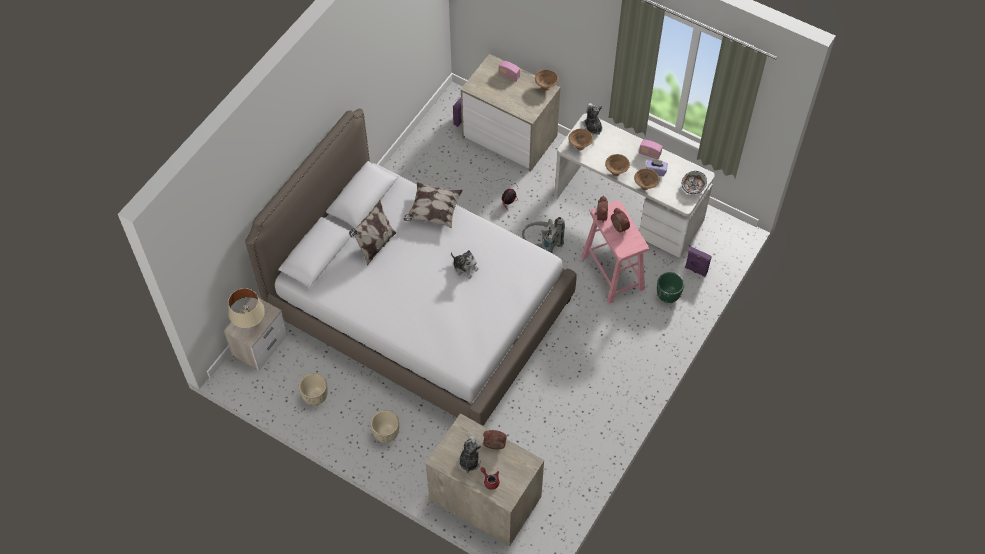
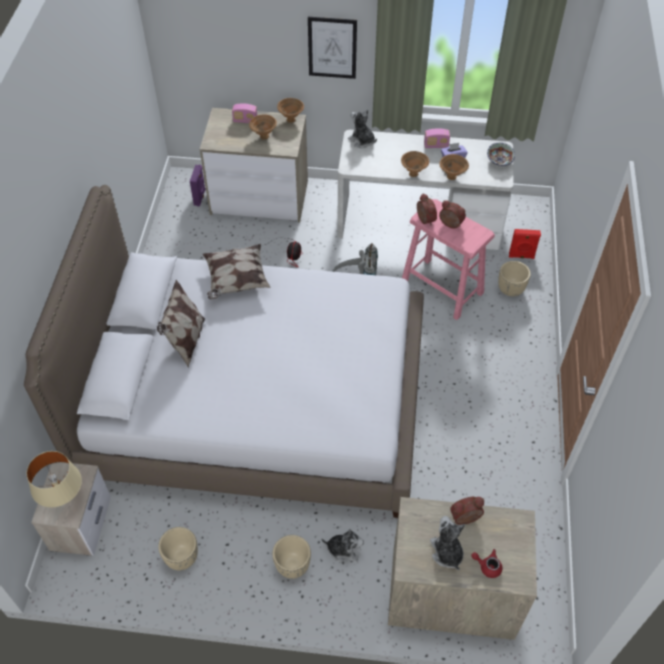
camera: 25 degrees left, 5 degrees down
(465, 268) = (307, 327): plush toy -> plush toy (344, 550)
(579, 147) = (360, 162): brown bowl -> brown bowl (264, 137)
(586, 48) = (332, 48): none -> picture
(668, 296) = (510, 290): green planter -> beige planter
(695, 270) = (521, 256): purple speaker -> red speaker

